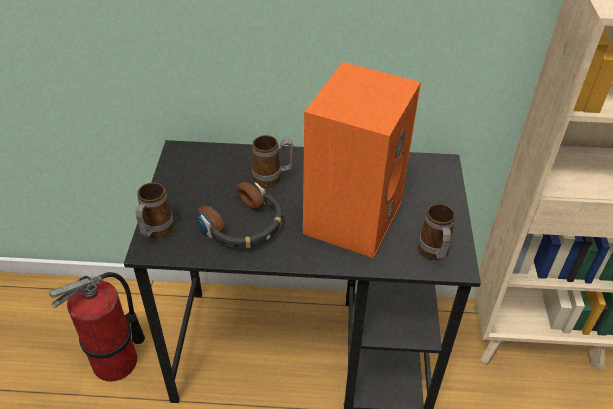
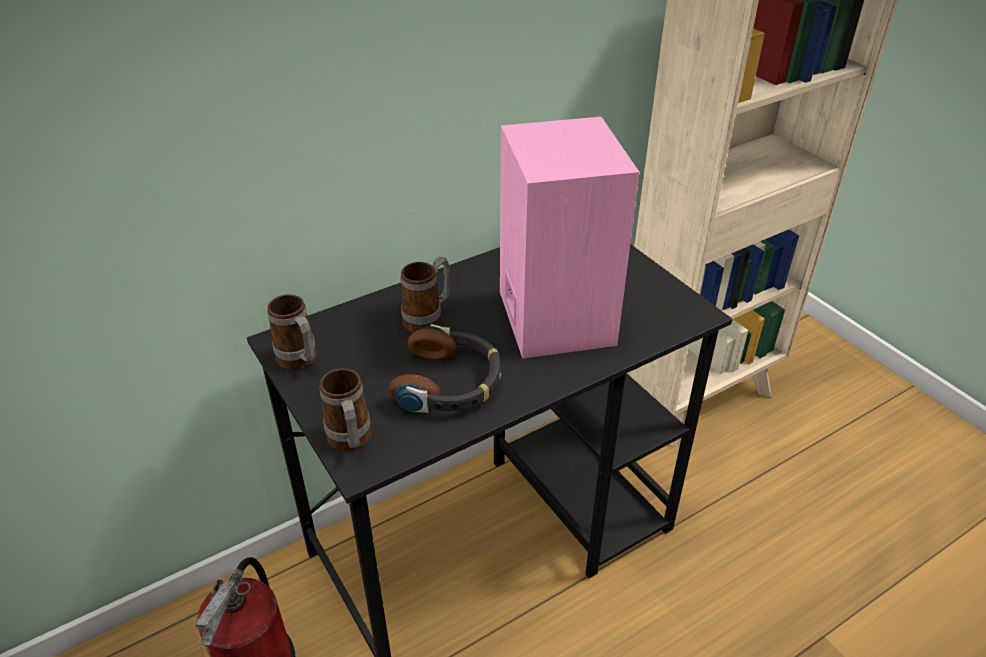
camera: 35 degrees left, 5 degrees down
(352, 215) = (552, 316): orange speaker -> pink speaker
(434, 255) = (668, 314): mug -> mug (300, 362)

